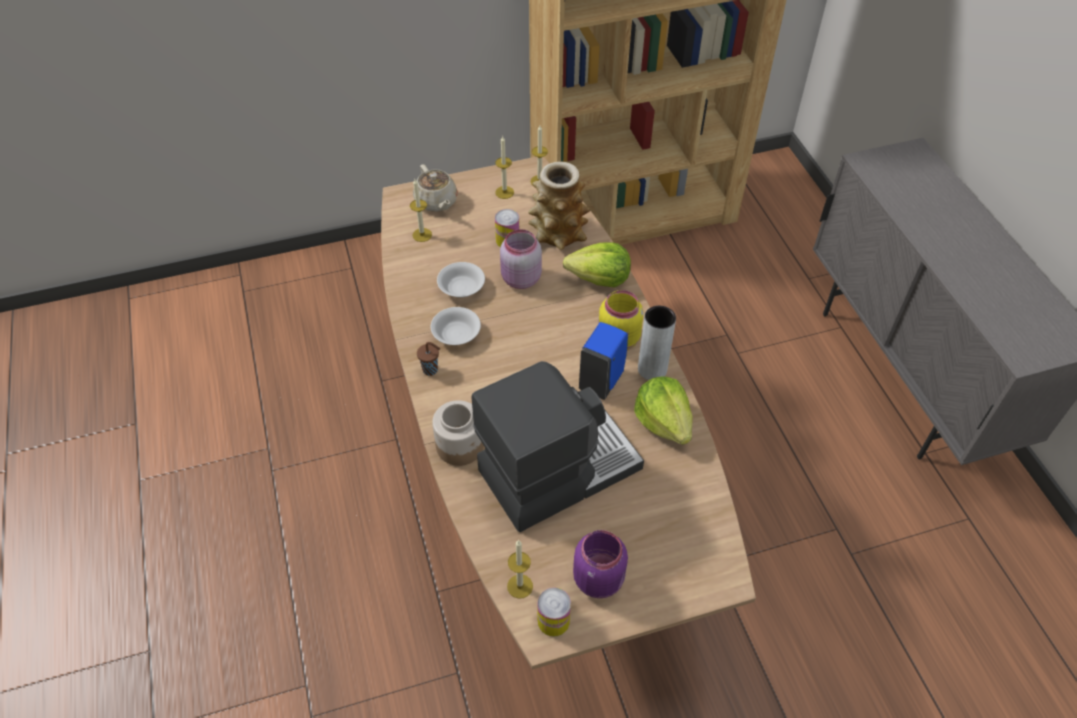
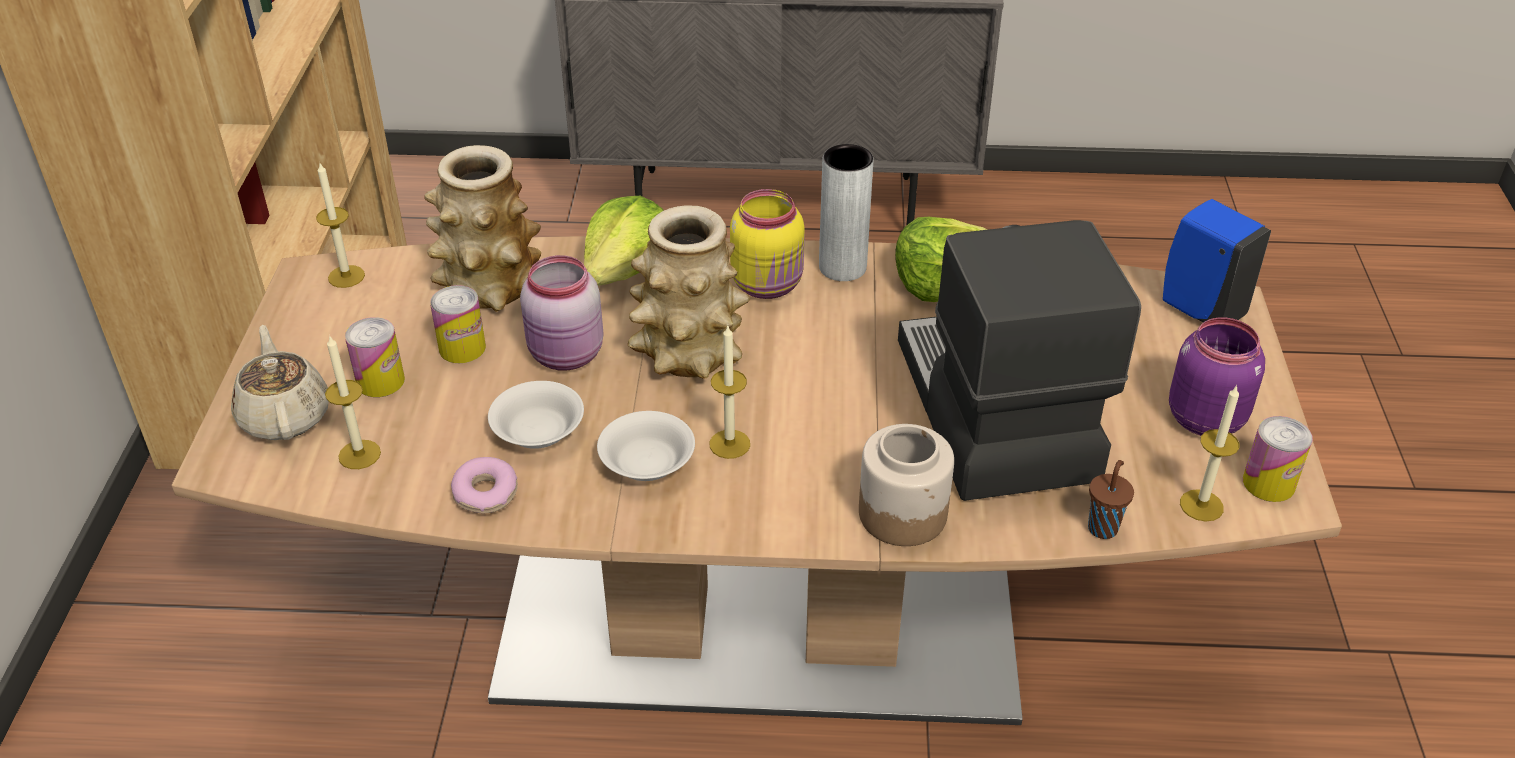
camera: 70 degrees left, 10 degrees down
(414, 285) = (485, 494): none -> donut
(431, 370) = (714, 514): brown cup -> brown cup (1103, 527)
(436, 202) = (285, 415): beige teapot -> beige teapot turned 105 degrees counterclockwise
(472, 222) = (380, 381): none -> can
(504, 192) = (337, 323): candle -> candle (729, 444)
(544, 325) = (689, 353): none -> vase
(602, 380) = (839, 321): blue soap dispenser -> blue soap dispenser (1199, 309)

